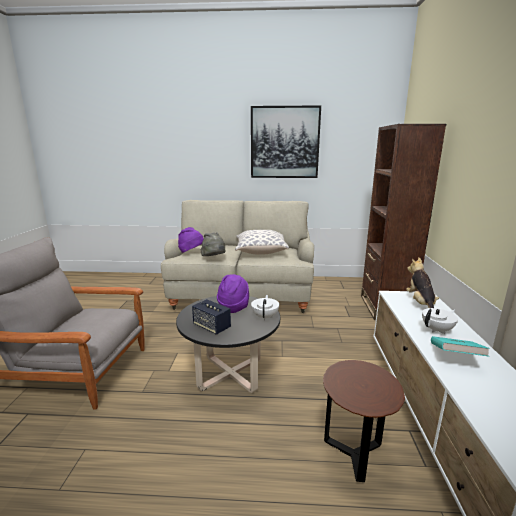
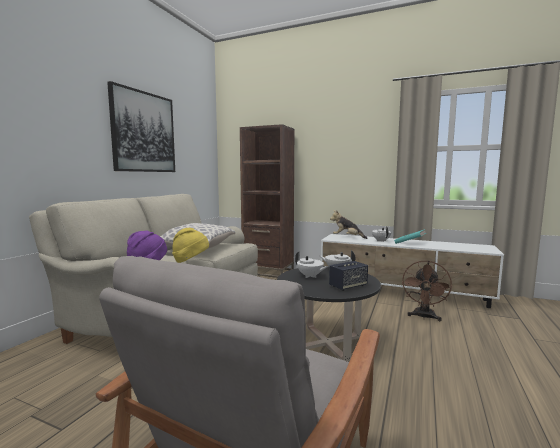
camera: 70 degrees left, 10 degrees down
(214, 258) = (191, 261): grey hat -> yellow hat
(234, 307) = (310, 276): purple hat -> white teapot
(354, 455) = (424, 317): brown side table -> brown fan

